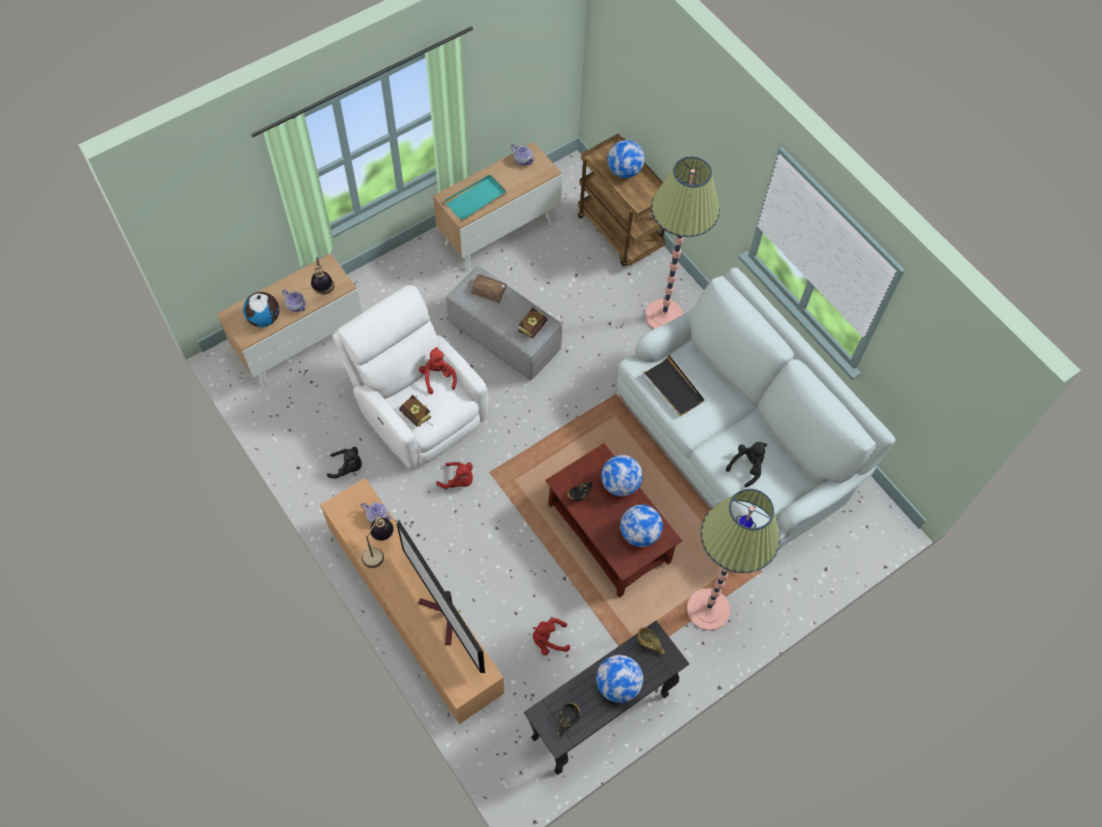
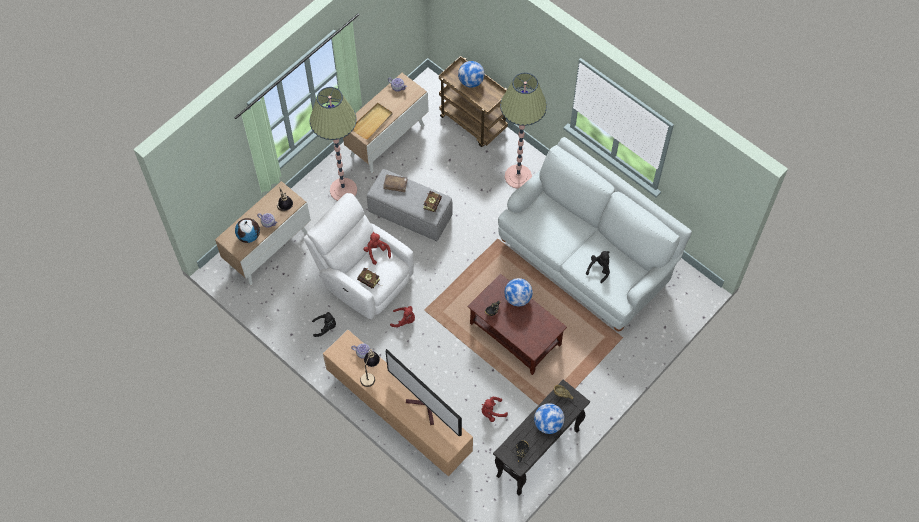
camera: 10 degrees left, 0 degrees up
(476, 199) = (372, 122): turquoise tray -> beige tray
(639, 533) = (538, 328): globe -> none
(673, 387) = (539, 226): black tray -> none
(708, 609) = (593, 370): floor lamp -> floor lamp (343, 190)

